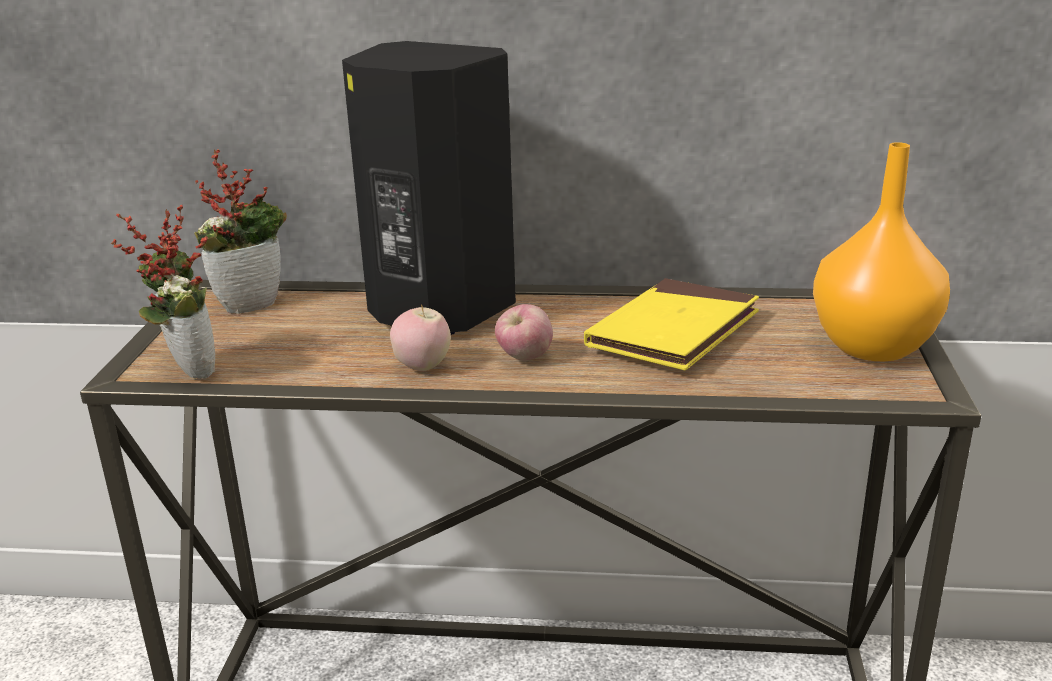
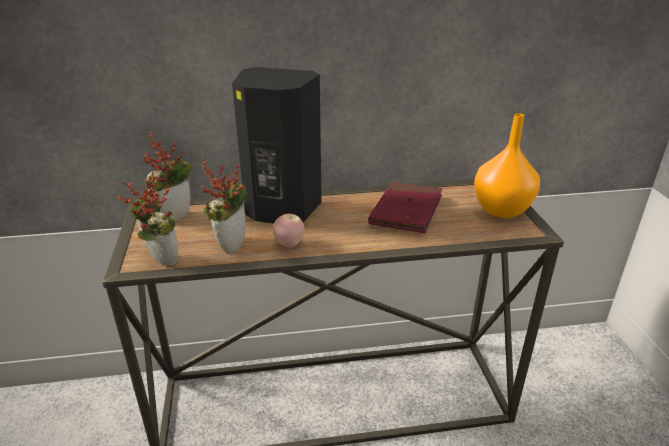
camera: 15 degrees left, 5 degrees up
(320, 356) = (230, 244): none -> potted plant
(524, 358) = (339, 233): apple -> none
(673, 331) = (406, 211): yellow book -> red book

